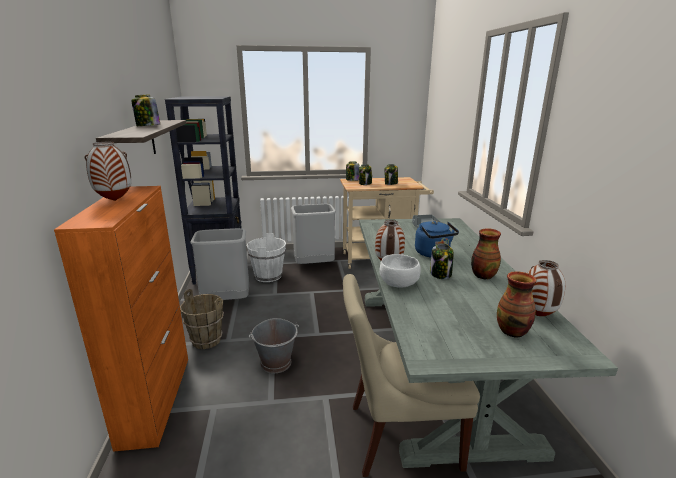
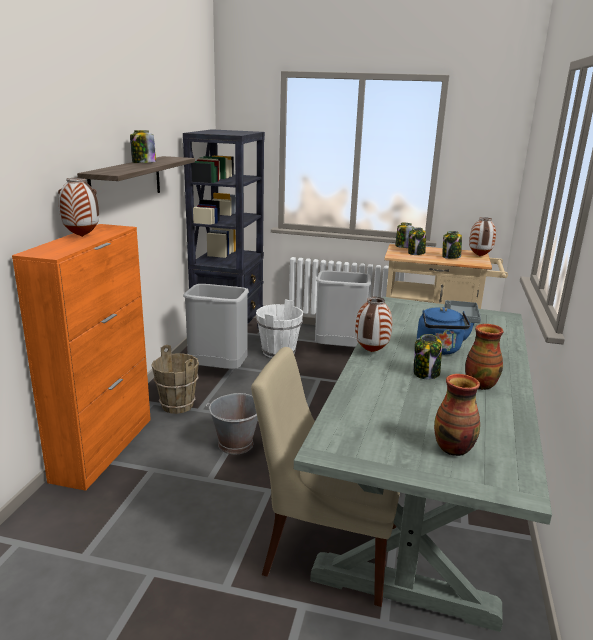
camera: 20 degrees right, 0 degrees up
(399, 283) = (365, 373): white bowl -> none
(538, 316) = (506, 440): vase -> vase (480, 256)

